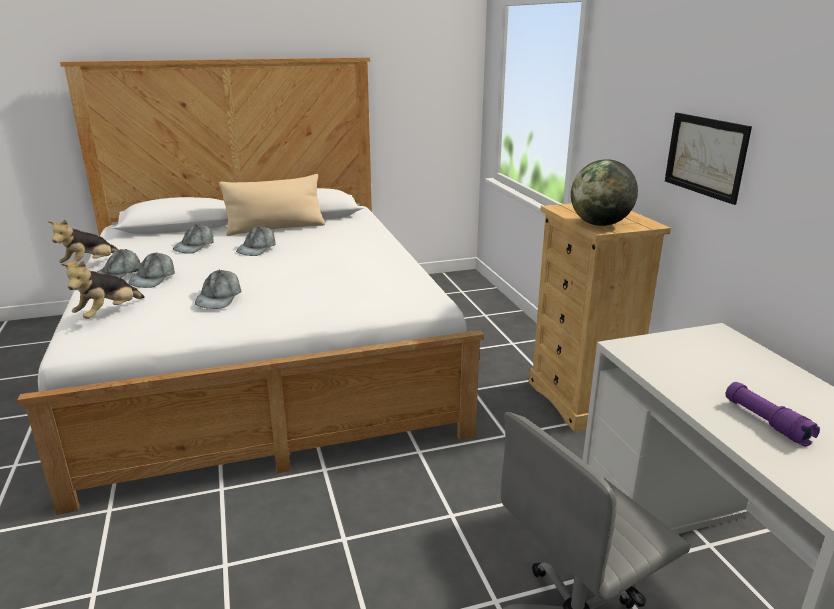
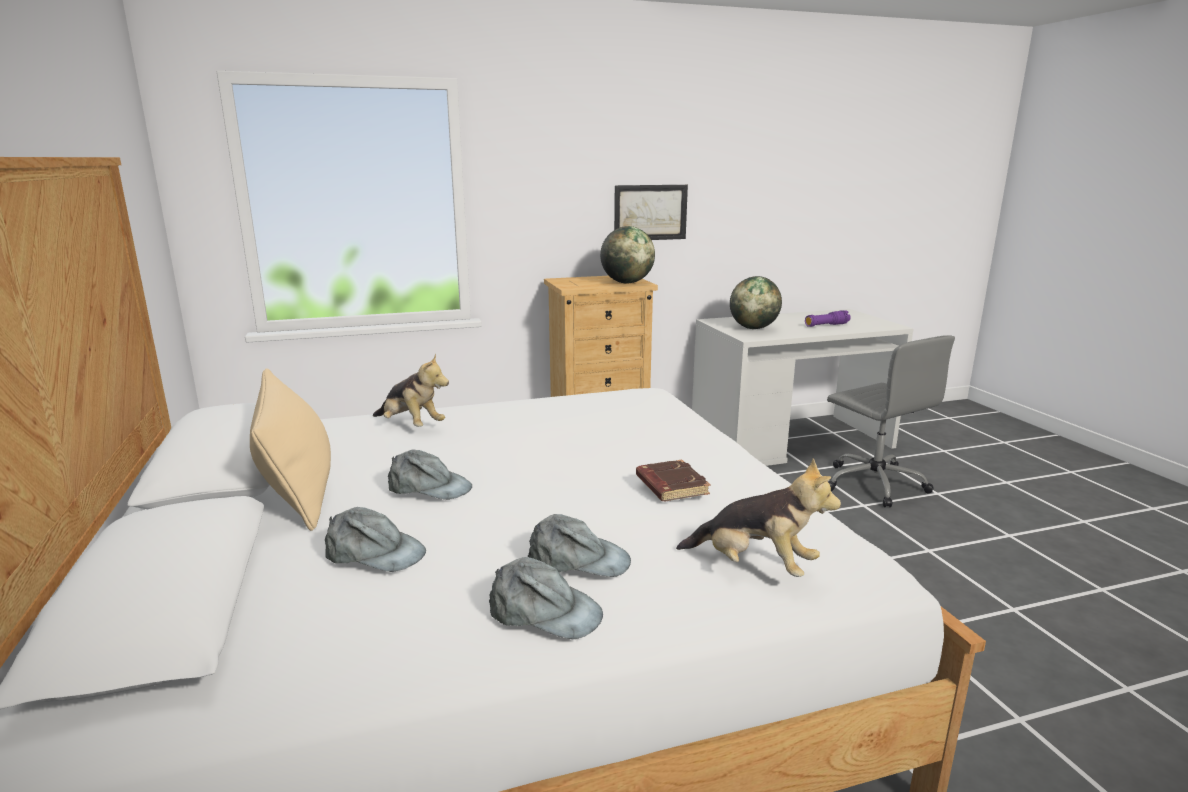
camera: 90 degrees left, 5 degrees down
(90, 266) = (473, 676): plush toy -> plush toy (411, 426)
(219, 297) = (670, 486): grey cap -> brown book
(688, 355) = (753, 328): none -> globe

